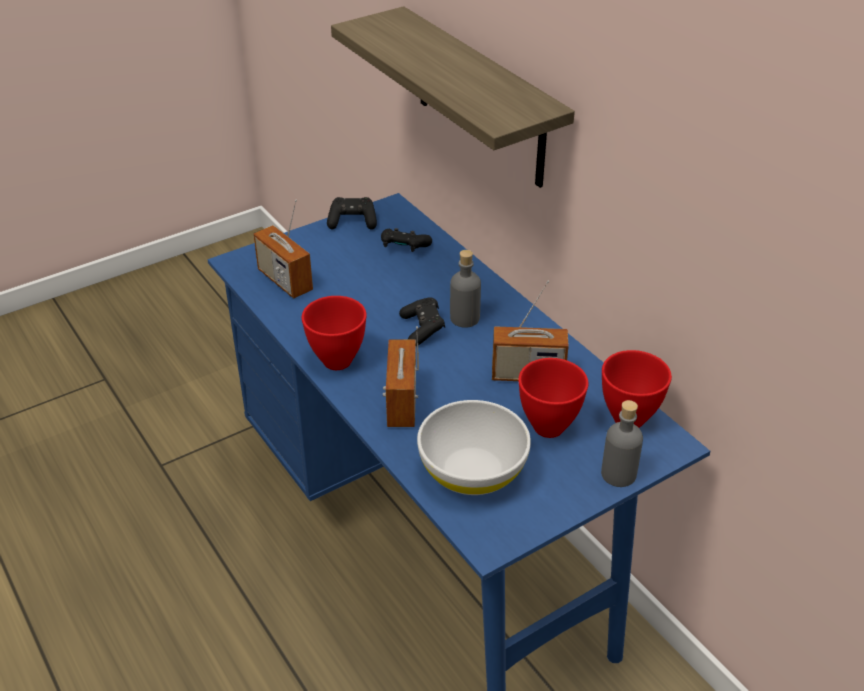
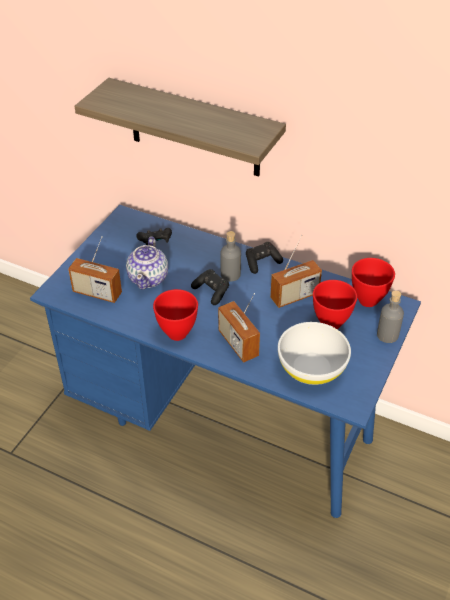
camera: 30 degrees left, 5 degrees up
(352, 222) = (107, 235): black game controller -> black game controller (262, 262)
(359, 286) = (149, 278): none -> teapot

